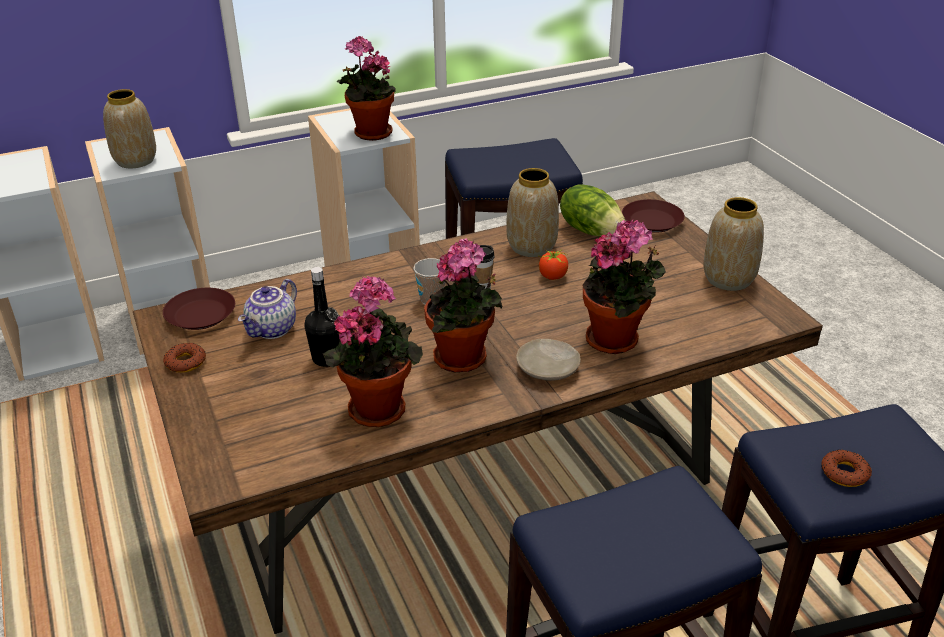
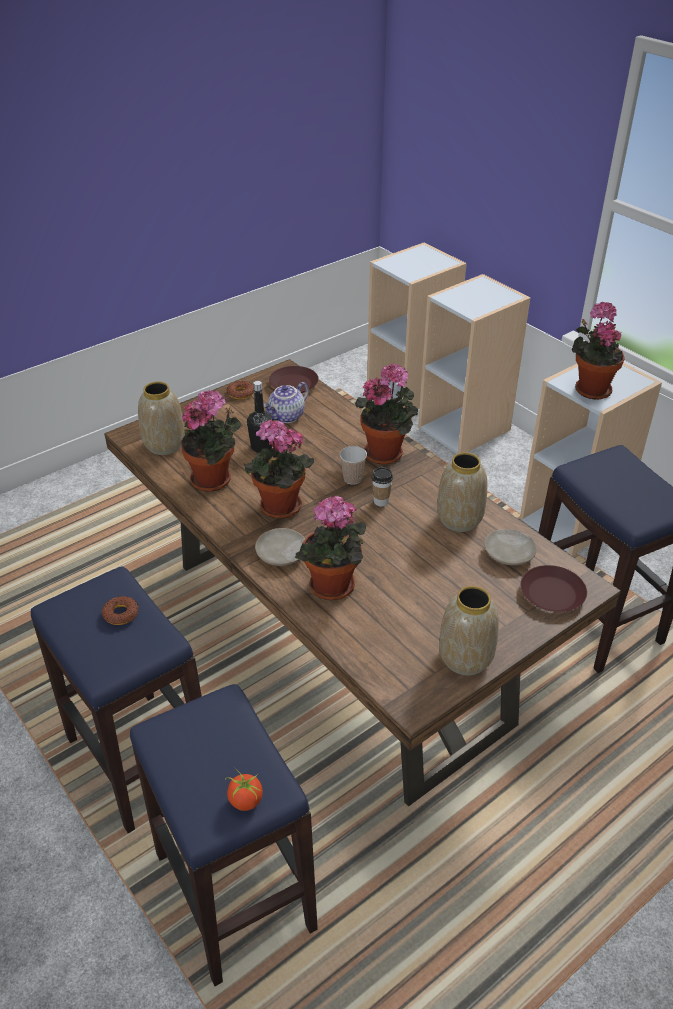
camera: 75 degrees right, 5 degrees up
(135, 161) = (466, 300): vase -> vase (164, 444)
(273, 330) = (287, 417): teapot -> teapot turned 60 degrees counterclockwise
(394, 270) = (386, 452): none -> potted plant
(552, 276) = (415, 539): tomato -> tomato (245, 800)
(591, 230) = (509, 553): lettuce -> beige plate
(844, 473) = (193, 751): donut -> donut (121, 614)

